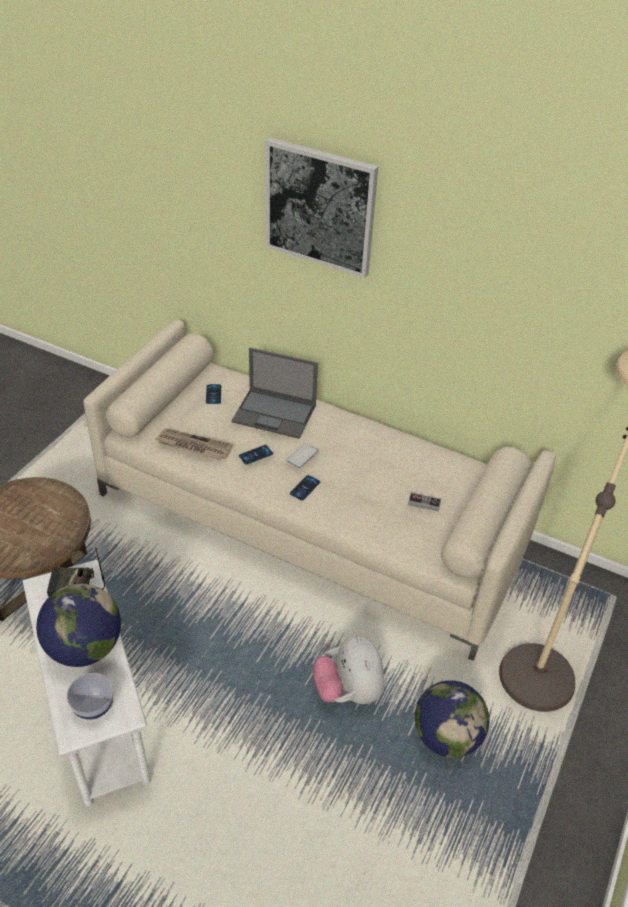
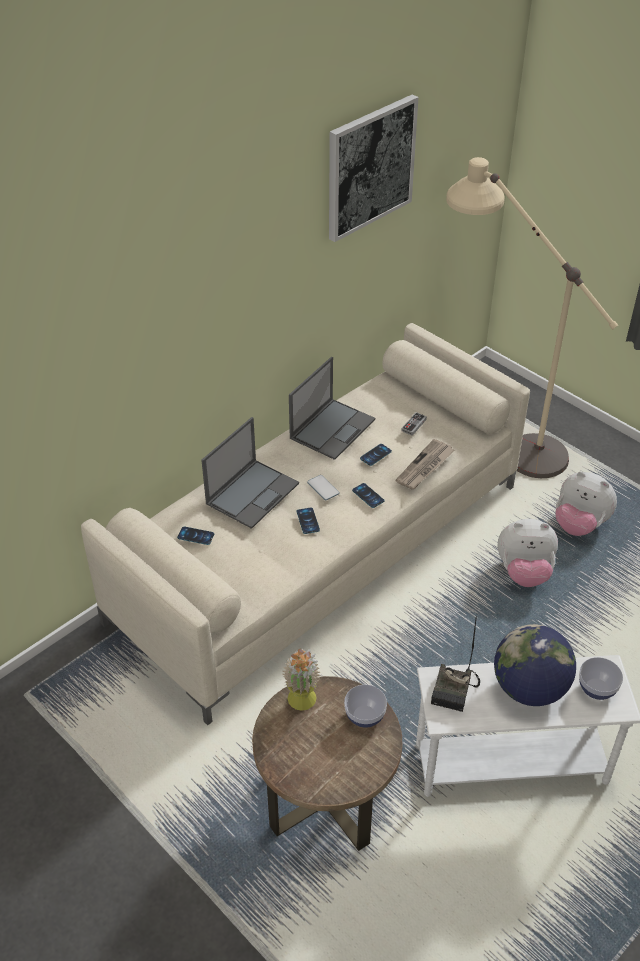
camera: 70 degrees left, 0 degrees up
(48, 541) = (365, 716): none -> bowl
(55, 500) = (302, 705): none -> potted plant
(193, 446) = (275, 566): newspaper -> newspaper (425, 467)
(320, 207) = (203, 274): picture -> picture (370, 167)
(364, 483) = (375, 455): none -> phone
(385, 445) = (332, 428): none -> laptop
(446, 736) = (579, 525): globe -> plush toy

